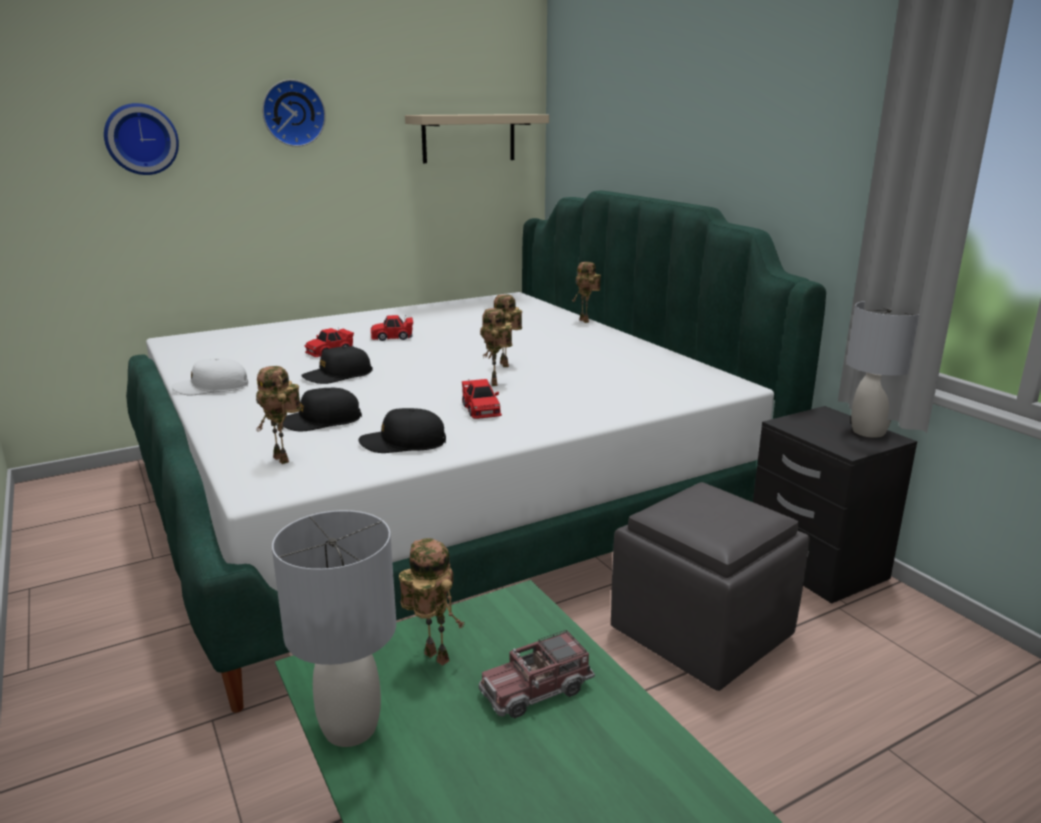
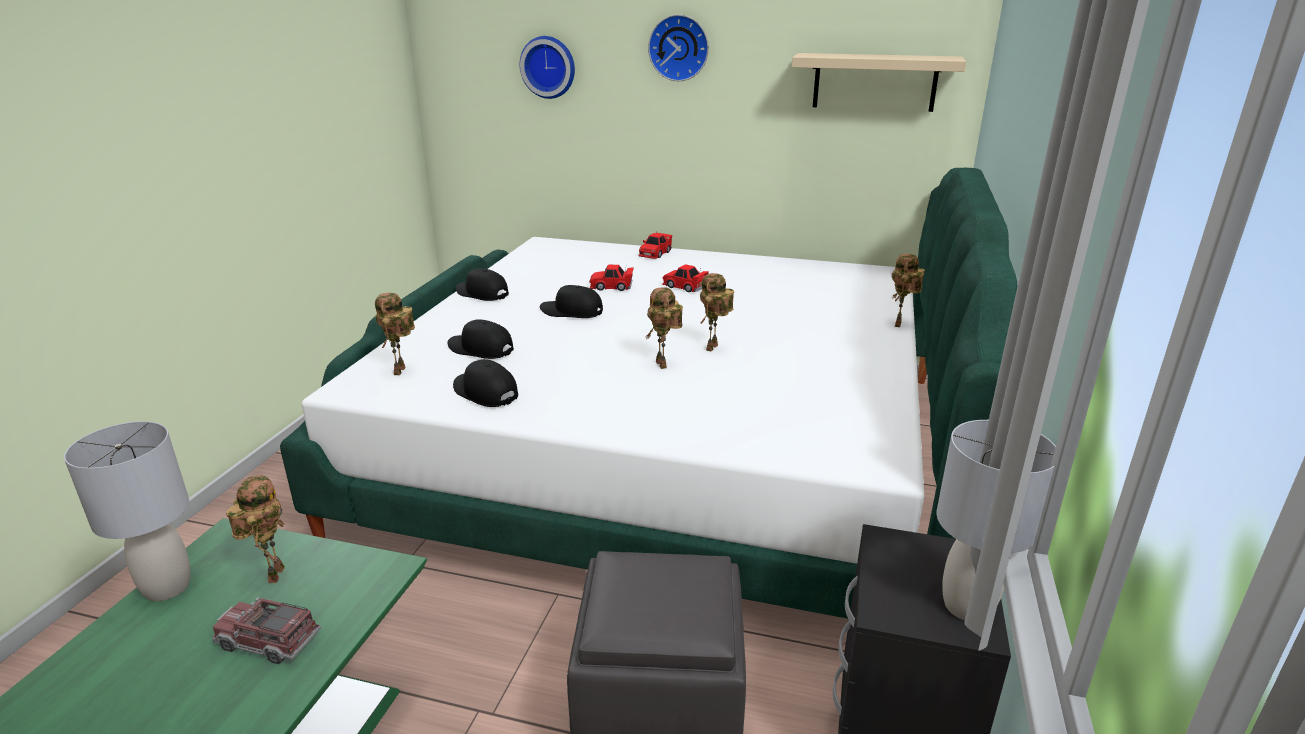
camera: 45 degrees right, 5 degrees up
(211, 388) = (482, 293): white cap -> black cap
(481, 410) = (596, 386): red toy car -> red toy car (655, 253)
(496, 383) = (663, 365): toy robot -> toy robot turned 60 degrees counterclockwise

